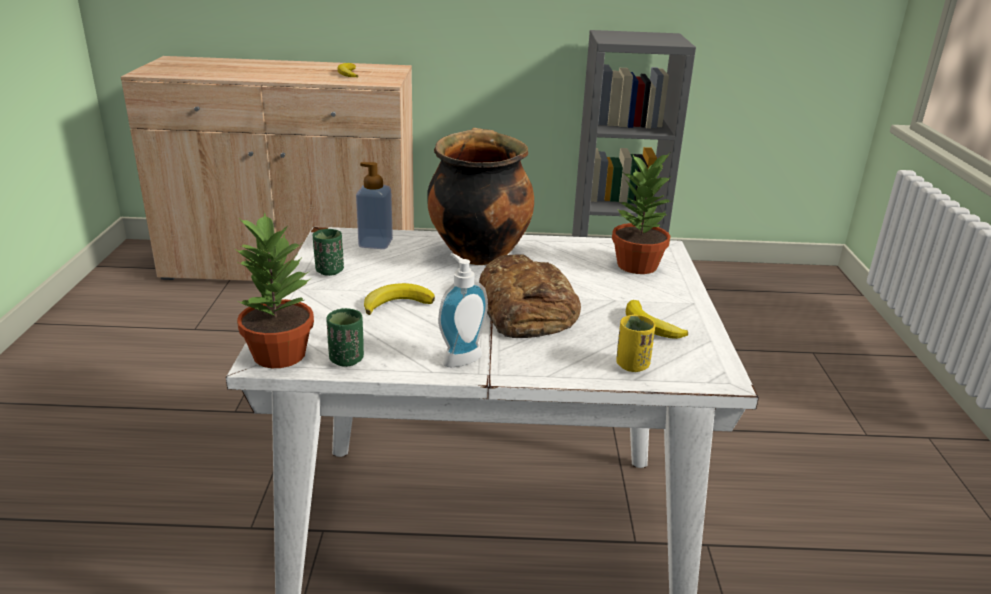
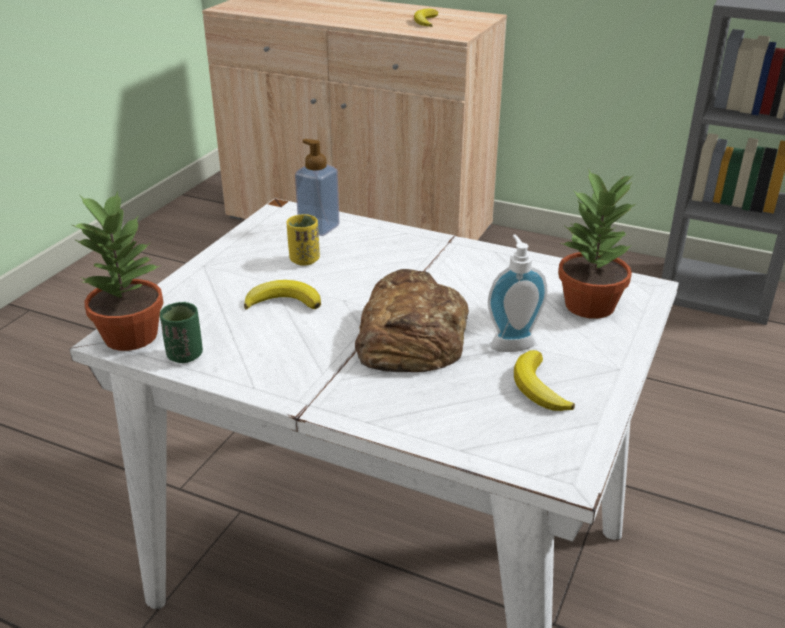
camera: 25 degrees right, 5 degrees up
(329, 271) = (249, 252): green cup -> none
(459, 357) = (294, 377): soap dispenser -> soap dispenser (511, 342)
(478, 253) = (416, 257): cooking pot -> none
(632, 365) = (472, 432): yellow cup -> yellow cup (304, 260)

